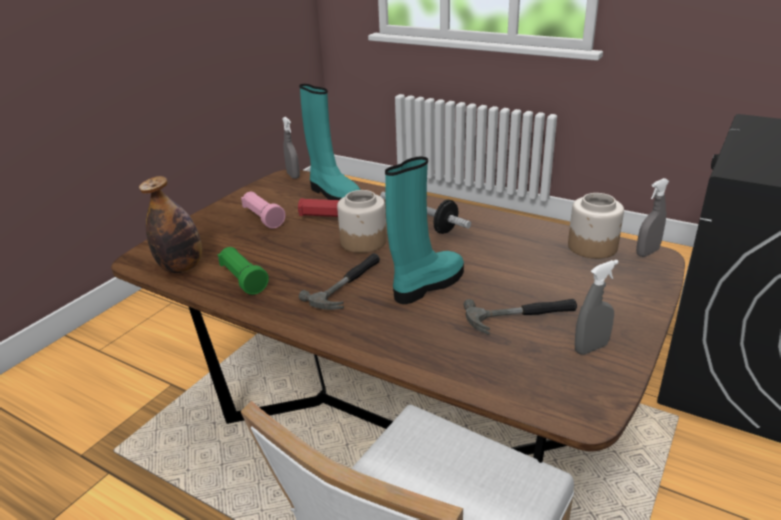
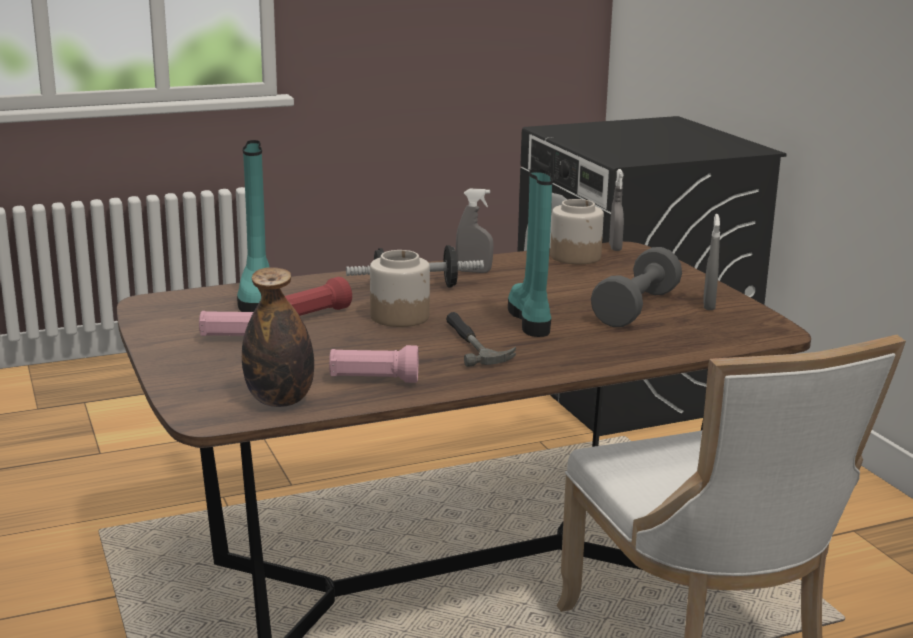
camera: 55 degrees left, 10 degrees down
(243, 280) = (373, 380): green flashlight -> pink flashlight
(293, 175) = (155, 300): grey spray bottle -> grey spray bottle (474, 271)
(333, 194) = (257, 298): turquoise boot -> turquoise boot turned 90 degrees clockwise
(522, 317) = (636, 308): hammer -> grey dumbbell

